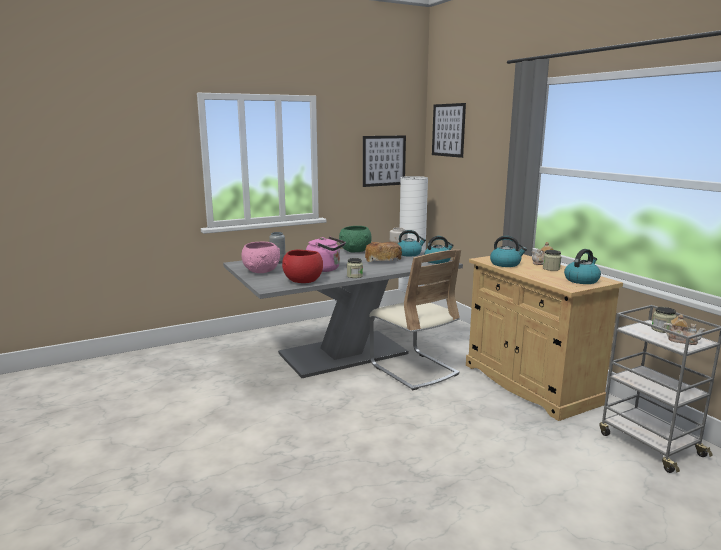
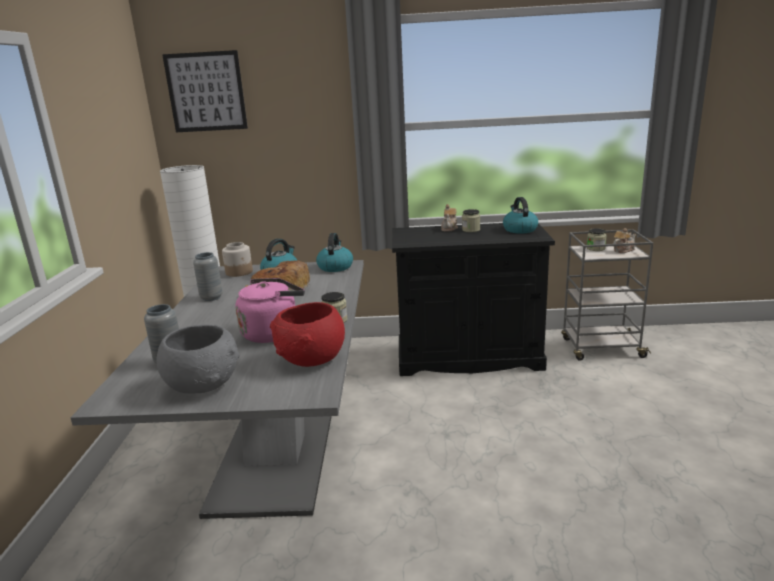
camera: 60 degrees left, 5 degrees up
(262, 271) = (204, 384): pink bowl -> grey bowl
(355, 251) = (211, 298): green bowl -> grey vase
(384, 160) = (125, 150): picture -> none
(413, 369) = (377, 411): beige chair -> none
(505, 264) = (434, 240): kettle -> none
(529, 383) = (468, 357): beige cabinet -> black cabinet

